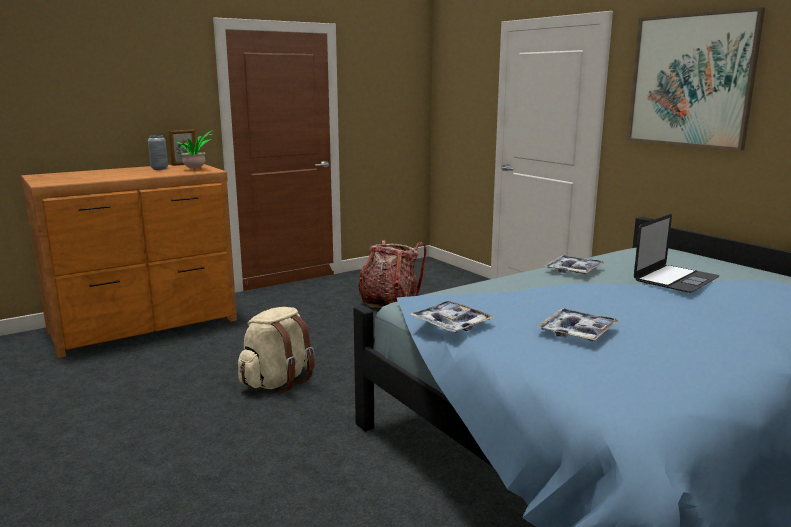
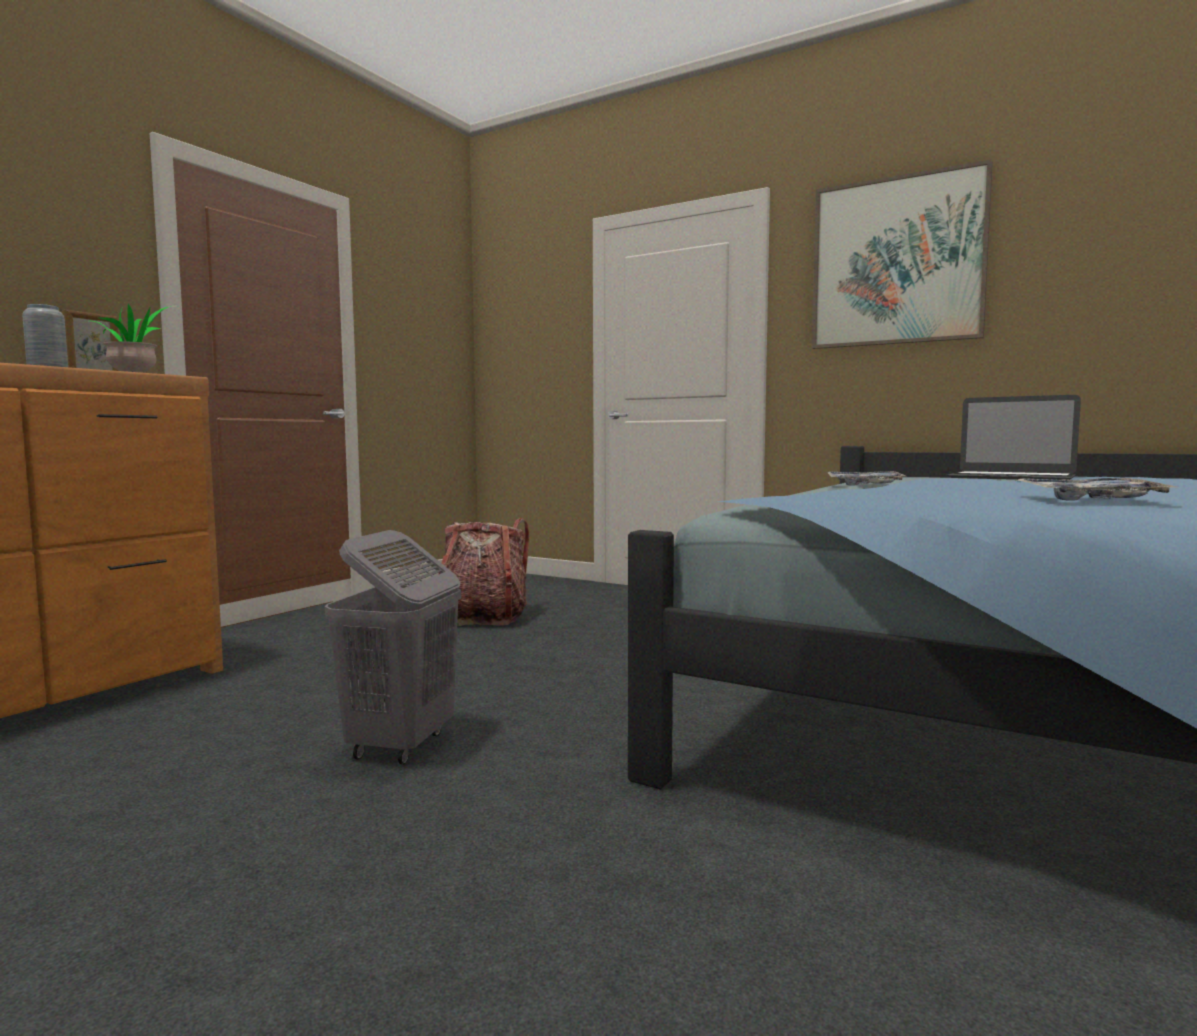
camera: 25 degrees left, 10 degrees down
(278, 382) = (400, 745): beige backpack -> grey laundry basket
(451, 324) = (899, 506): tray -> none
(675, 278) = (1011, 477): laptop -> laptop turned 105 degrees clockwise

